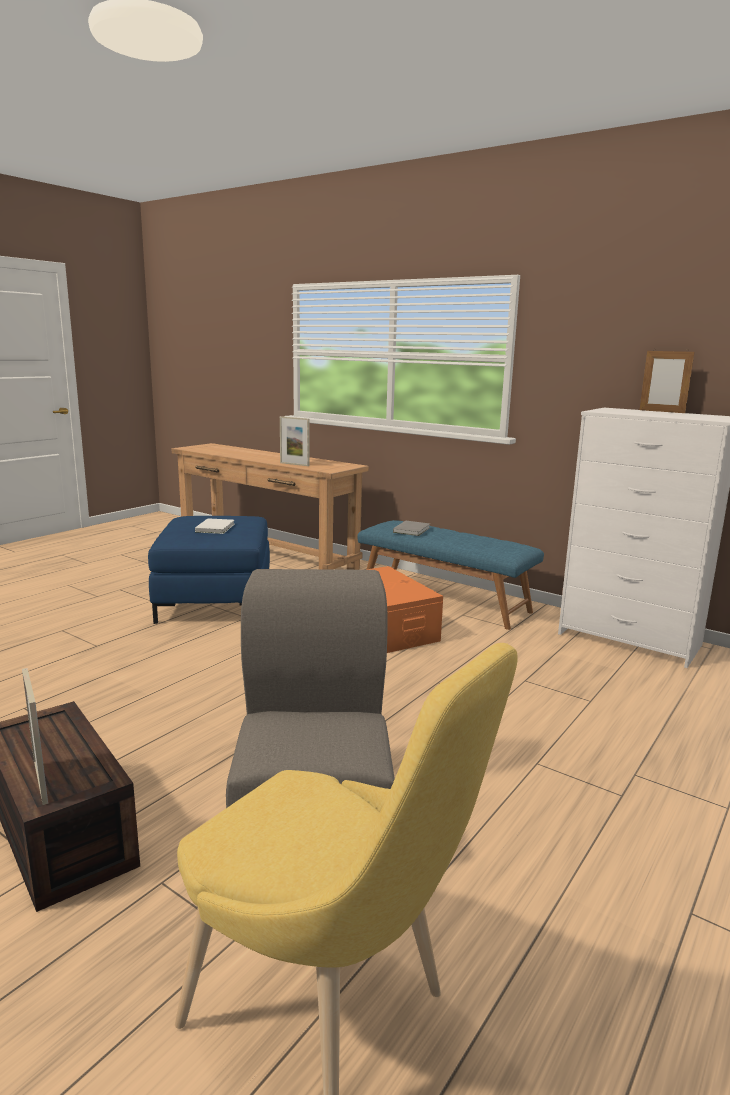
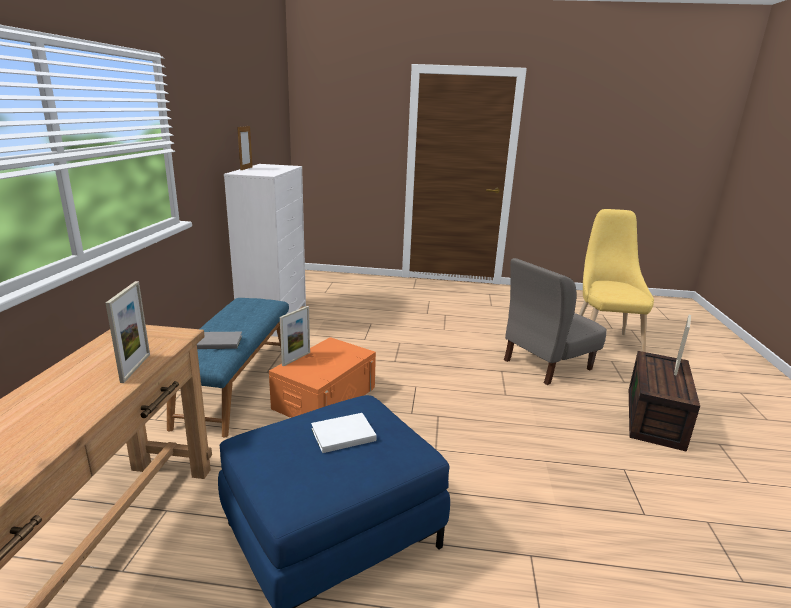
camera: 120 degrees left, 5 degrees up
(401, 576) = (296, 359): none -> picture frame

